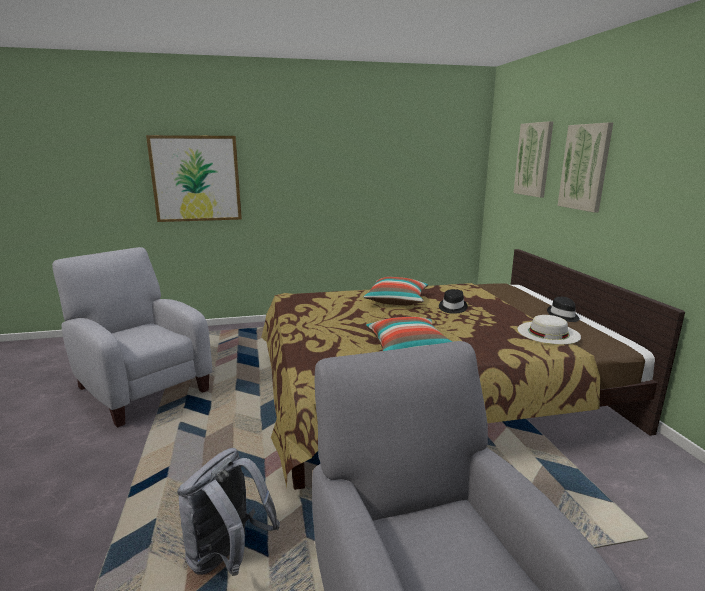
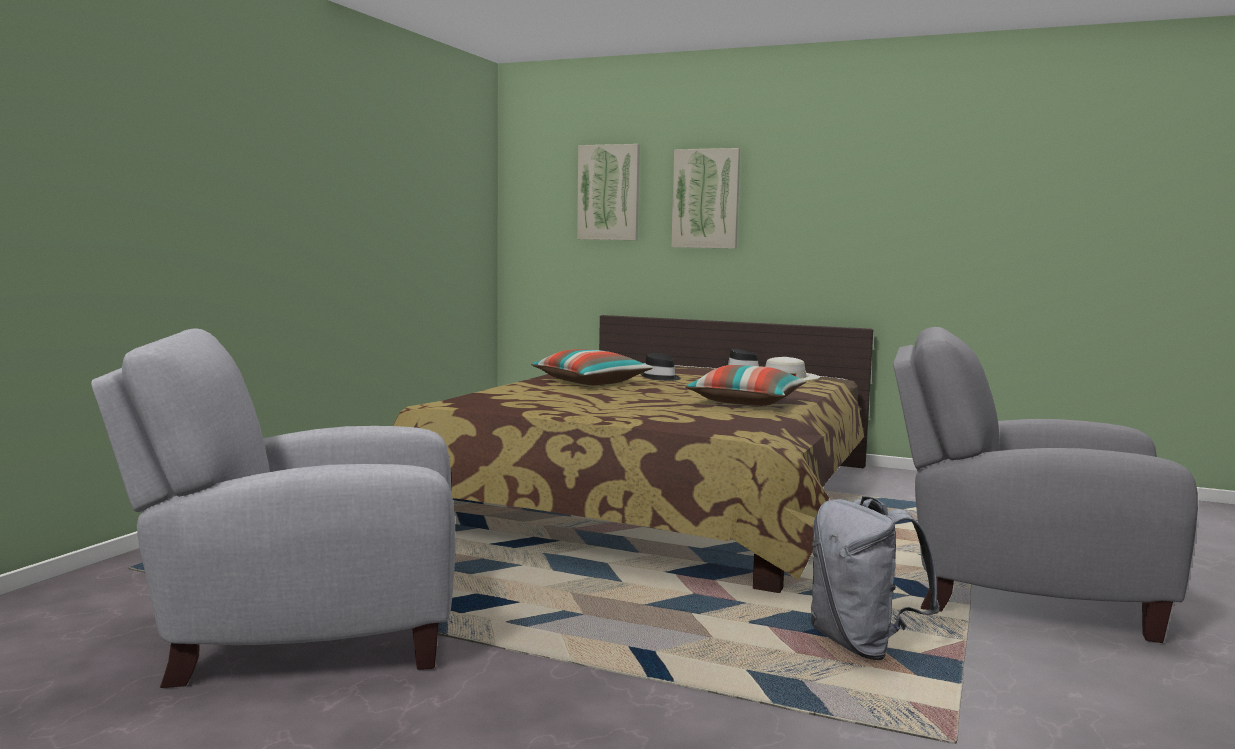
camera: 55 degrees left, 10 degrees down
(196, 179) = (130, 194): picture -> none

